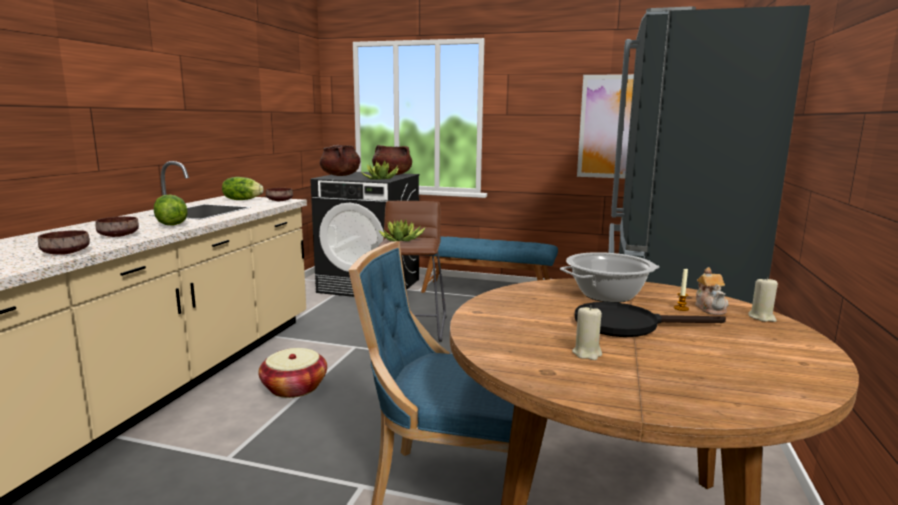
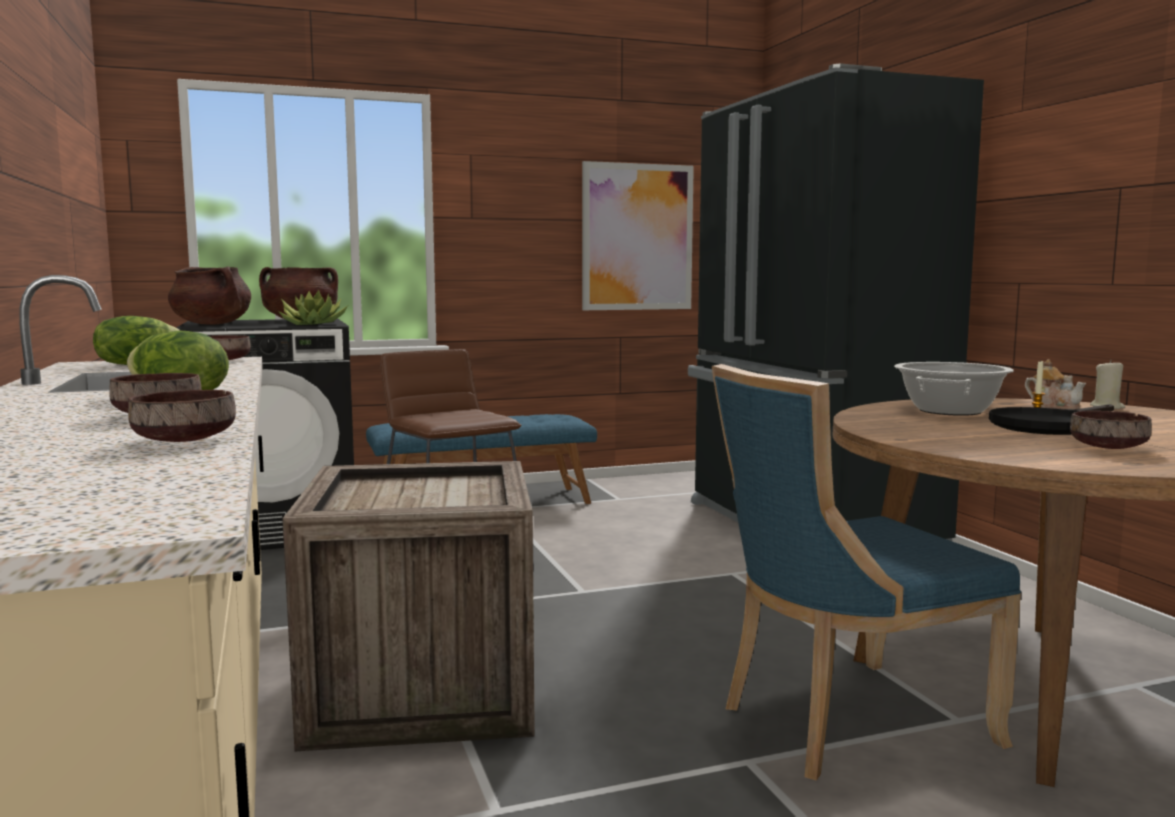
camera: 35 degrees left, 5 degrees down
(294, 388) = (419, 689): basket -> crate
(401, 240) = (438, 415): potted plant -> none
(587, 353) = (1106, 447): beige candle -> brown bowl

